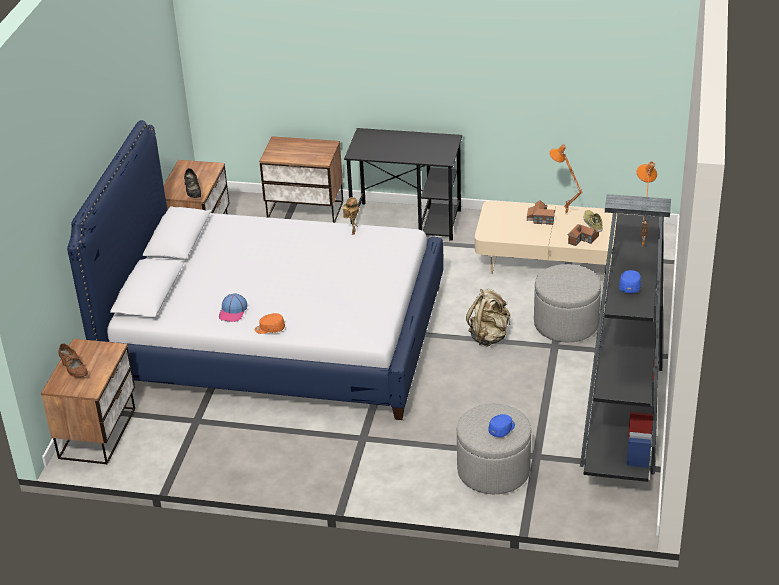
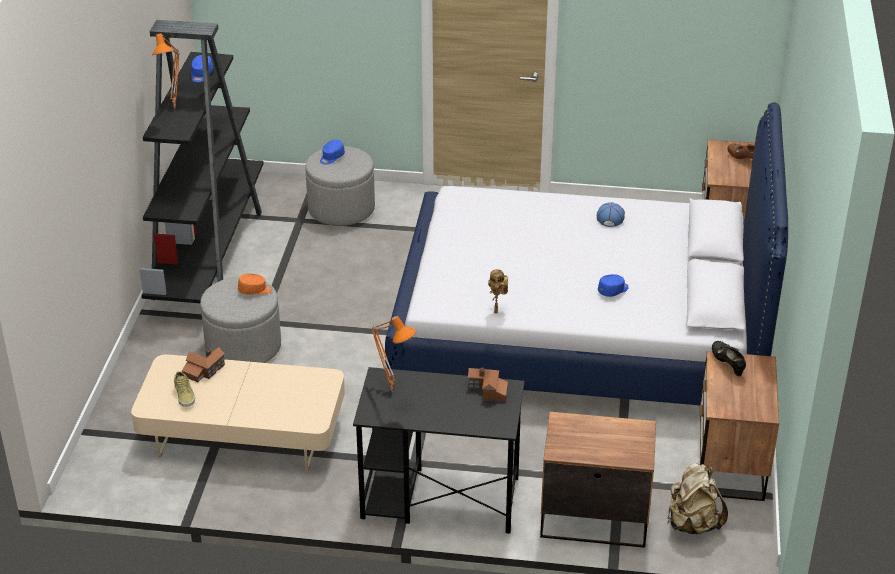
camera: 175 degrees right, 0 degrees up
(255, 246) = (613, 290): none -> blue cap
(270, 329) = (565, 200): orange cap -> orange cap (255, 290)
(489, 336) = (334, 331): beige backpack -> beige backpack (692, 524)
(540, 218) = (253, 402): toy house -> toy house (488, 390)
(565, 214) = (218, 409): orange table lamp -> orange table lamp (393, 390)

